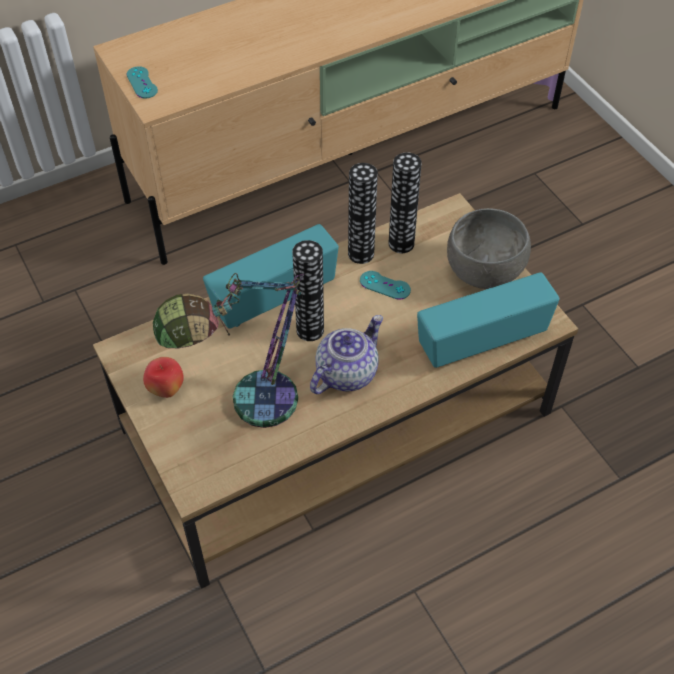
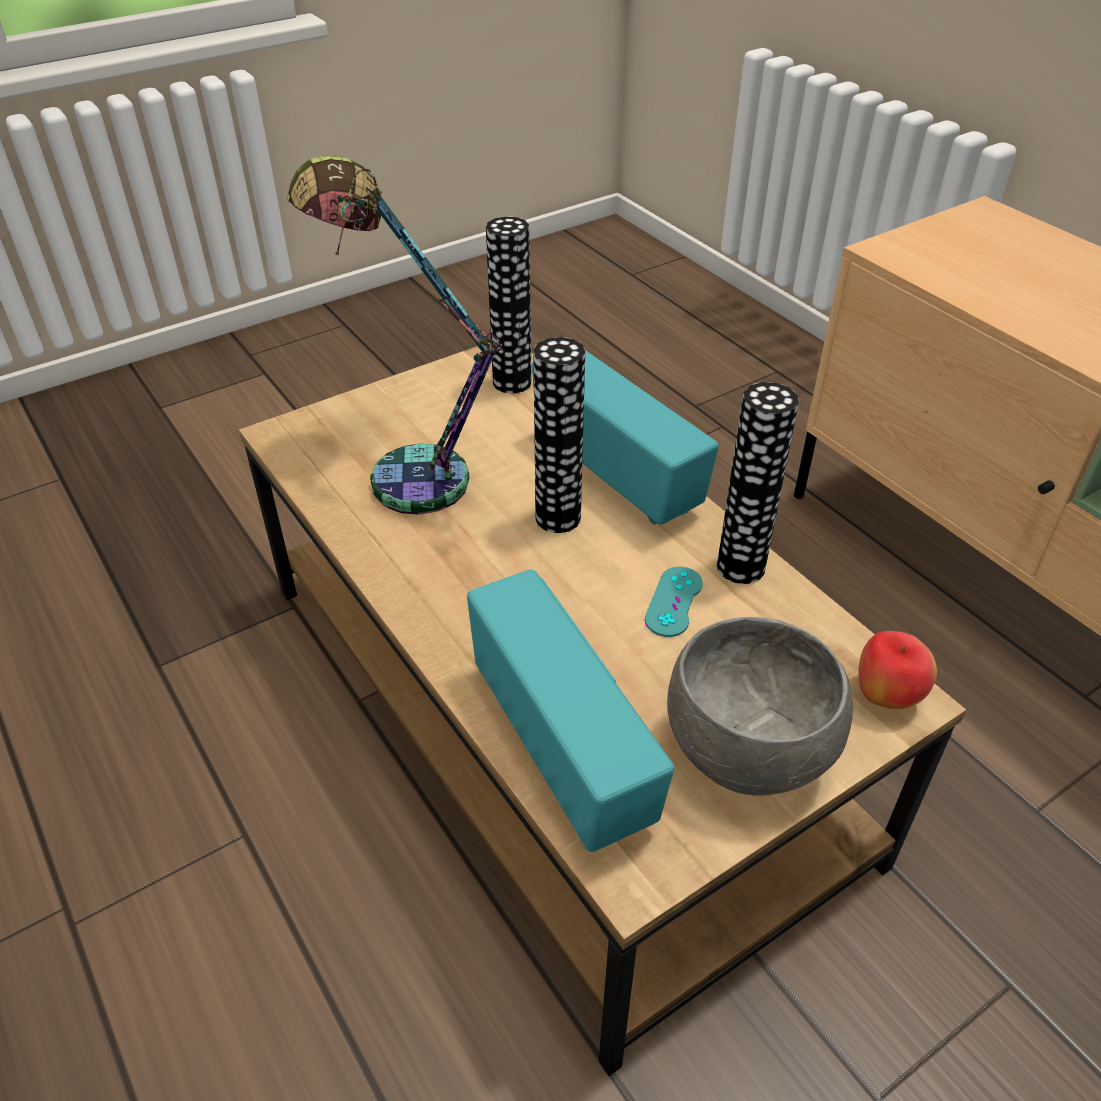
camera: 85 degrees right, 10 degrees down
(142, 82) = (930, 236): turquoise game controller -> none
(166, 389) = (439, 396): apple -> apple (885, 697)
(346, 372) = (475, 563): teapot -> none
(401, 243) = (784, 620): vase -> vase (512, 382)

